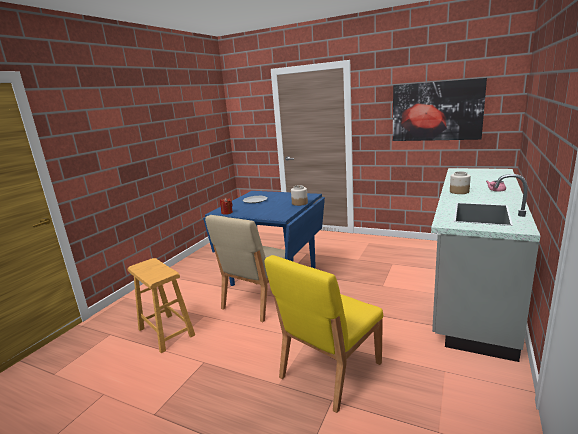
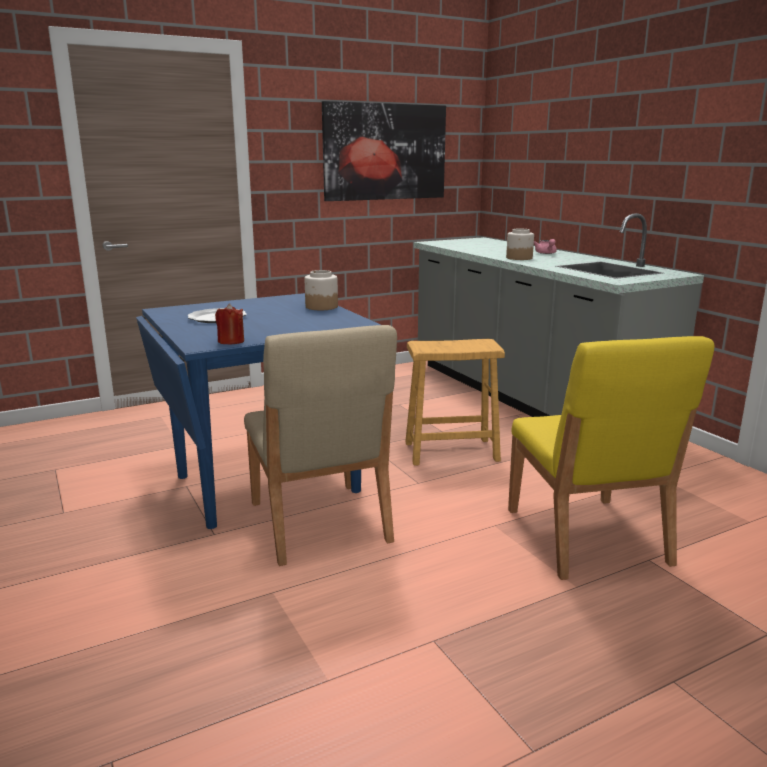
camera: 55 degrees left, 0 degrees up
(166, 332) = (257, 658): brown stool -> brown stool (451, 451)

